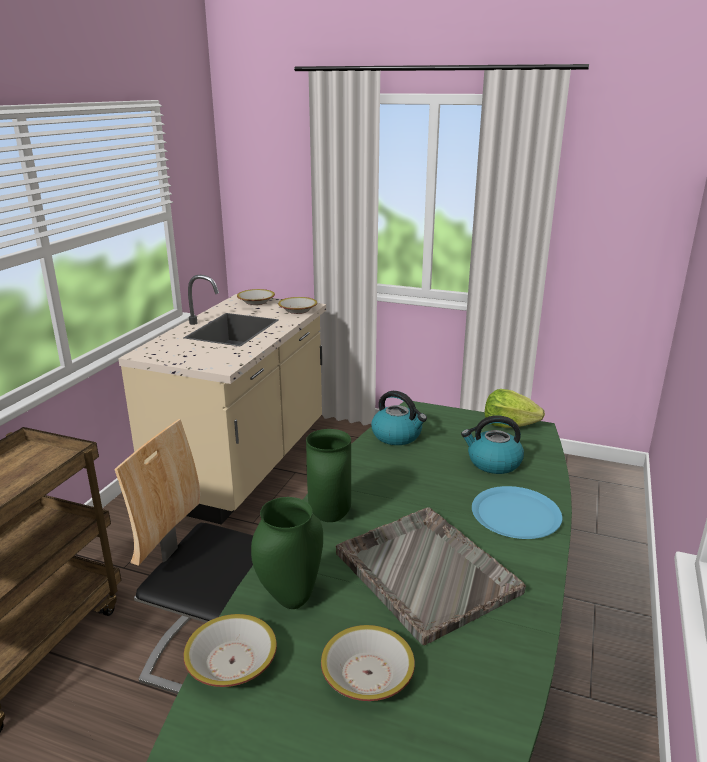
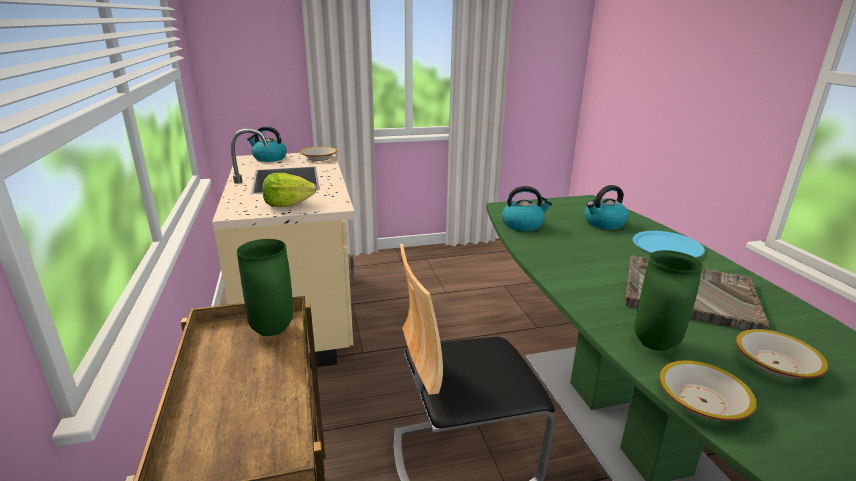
camera: 35 degrees left, 0 degrees up
(256, 302) = (269, 158): bowl -> kettle
(331, 516) = (578, 285): green vase -> green vase (274, 330)
(509, 424) = (572, 201): lettuce -> lettuce (287, 204)

